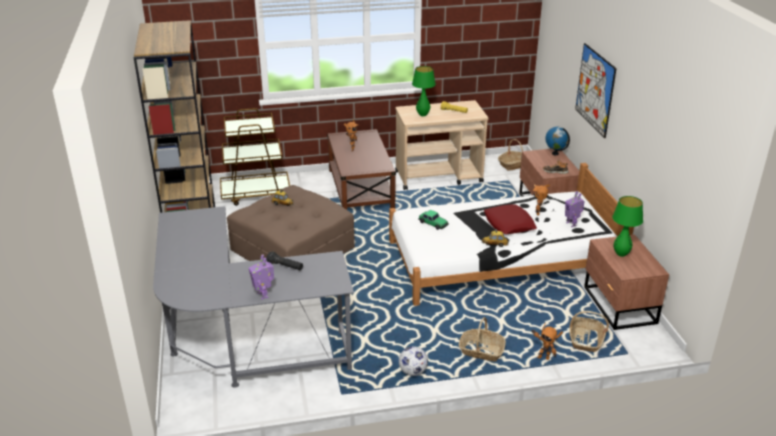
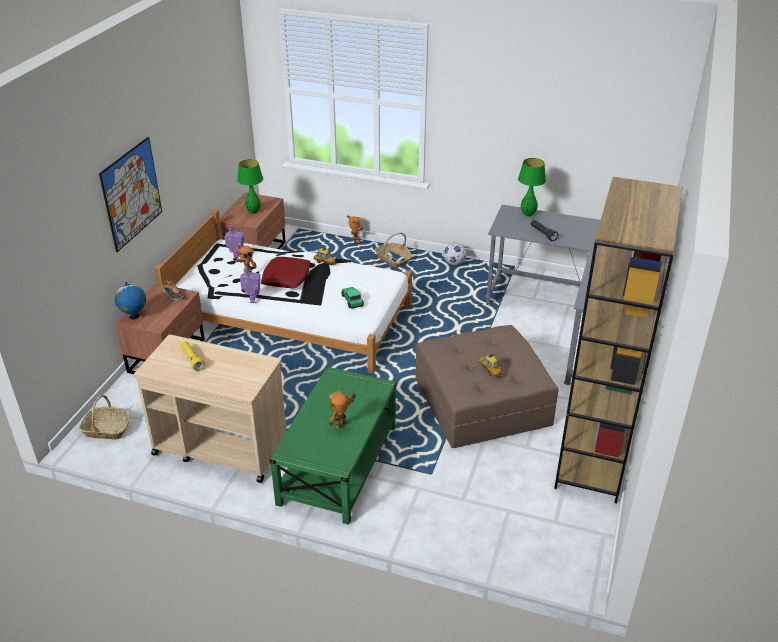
camera: 150 degrees left, 5 degrees up
(256, 193) = (482, 515): brown cart -> none
(263, 295) = (570, 219): toy robot -> toy robot (252, 300)
(360, 190) = (338, 464): brown coffee table -> green coffee table
(423, 115) = (237, 368): green table lamp -> green table lamp (528, 214)
(585, 340) = (313, 243): basket -> none

